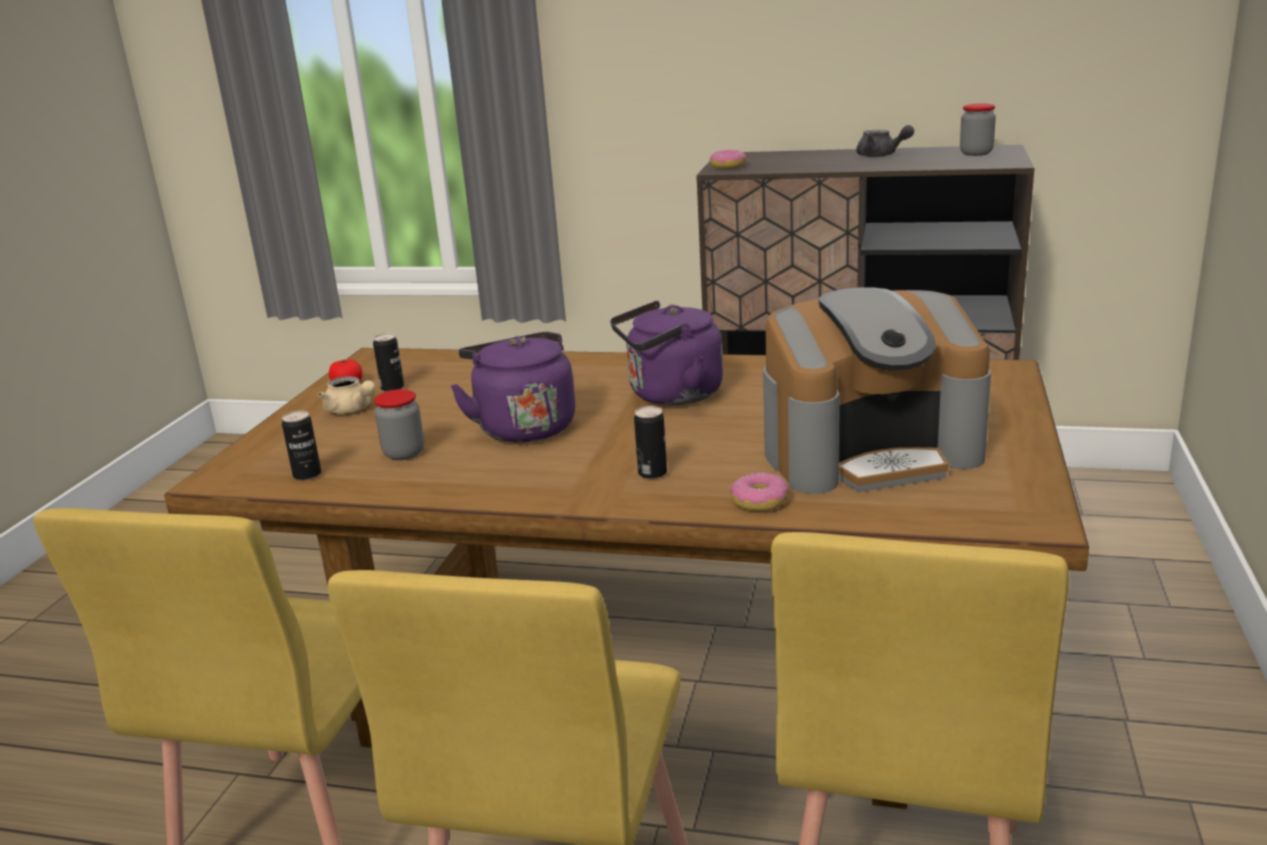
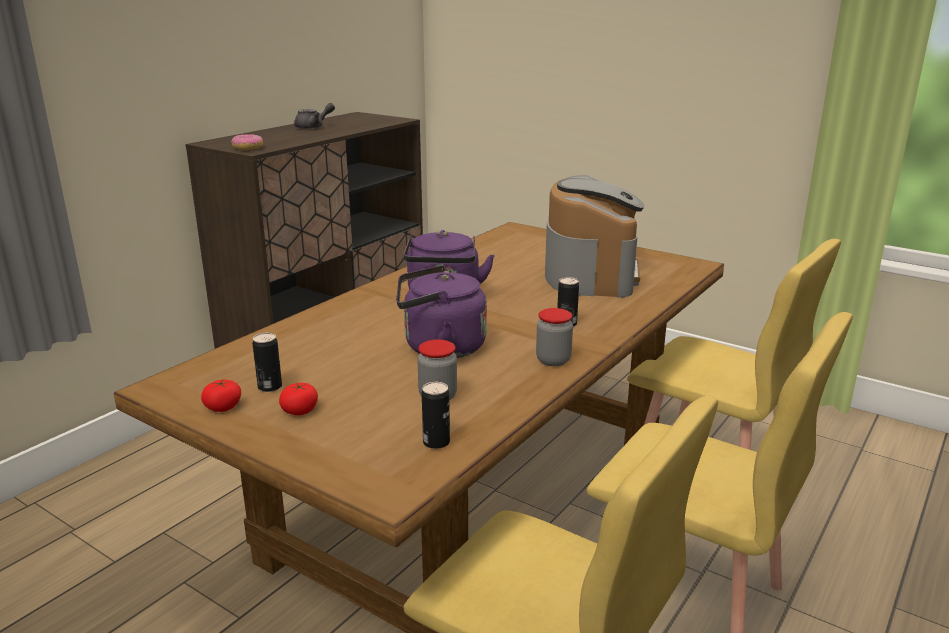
camera: 70 degrees left, 0 degrees up
(351, 410) = (300, 410): beige teapot -> tomato
(759, 501) = (630, 306): donut -> none
(976, 153) = (359, 118): jar -> jar (553, 360)

